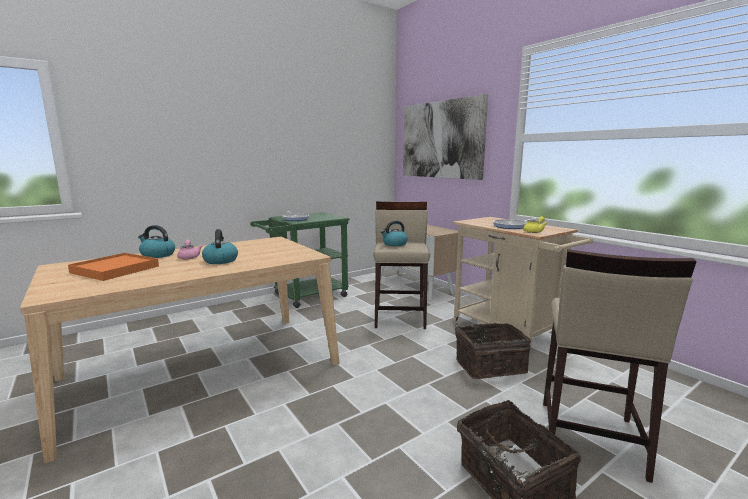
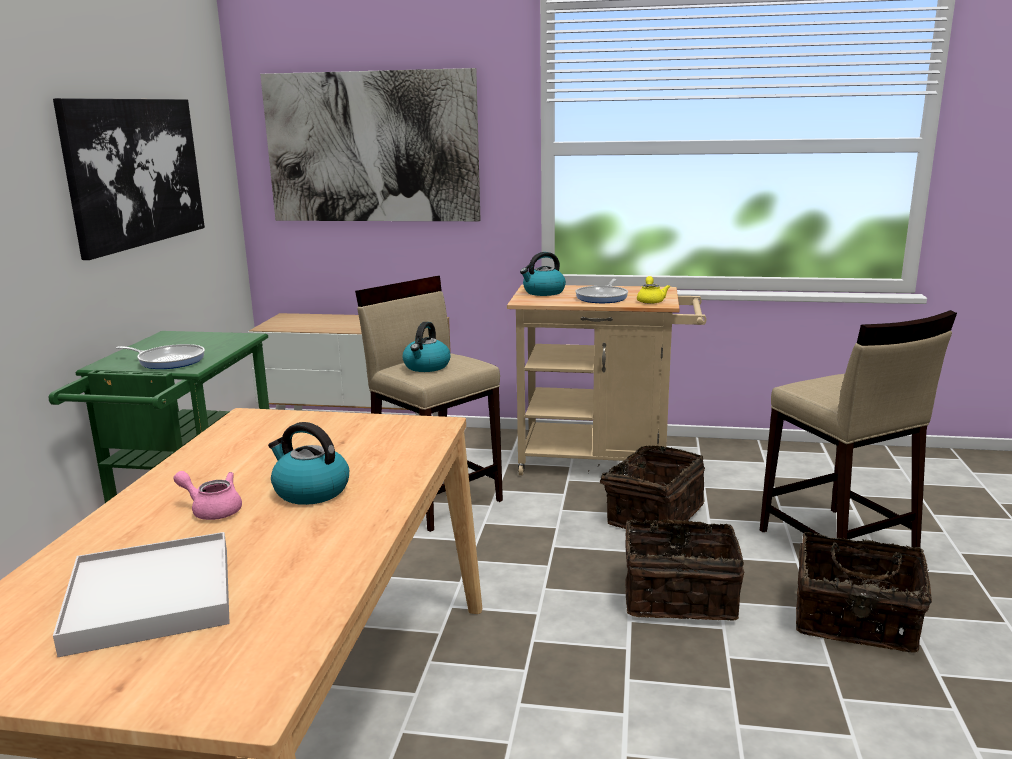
camera: 45 degrees left, 5 degrees up
(115, 269) = (150, 598): orange tray -> white tray
(157, 255) = (116, 535): kettle -> kettle (543, 292)
(324, 145) = (135, 172): none -> picture
(428, 407) = (678, 597): none -> basket

